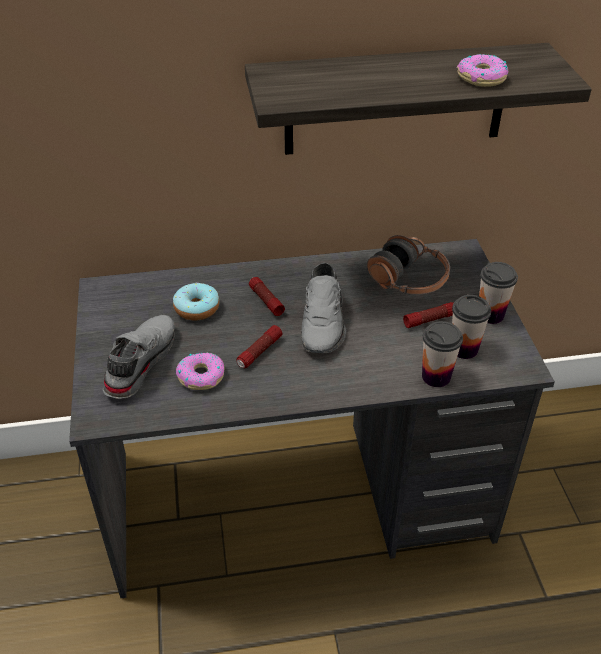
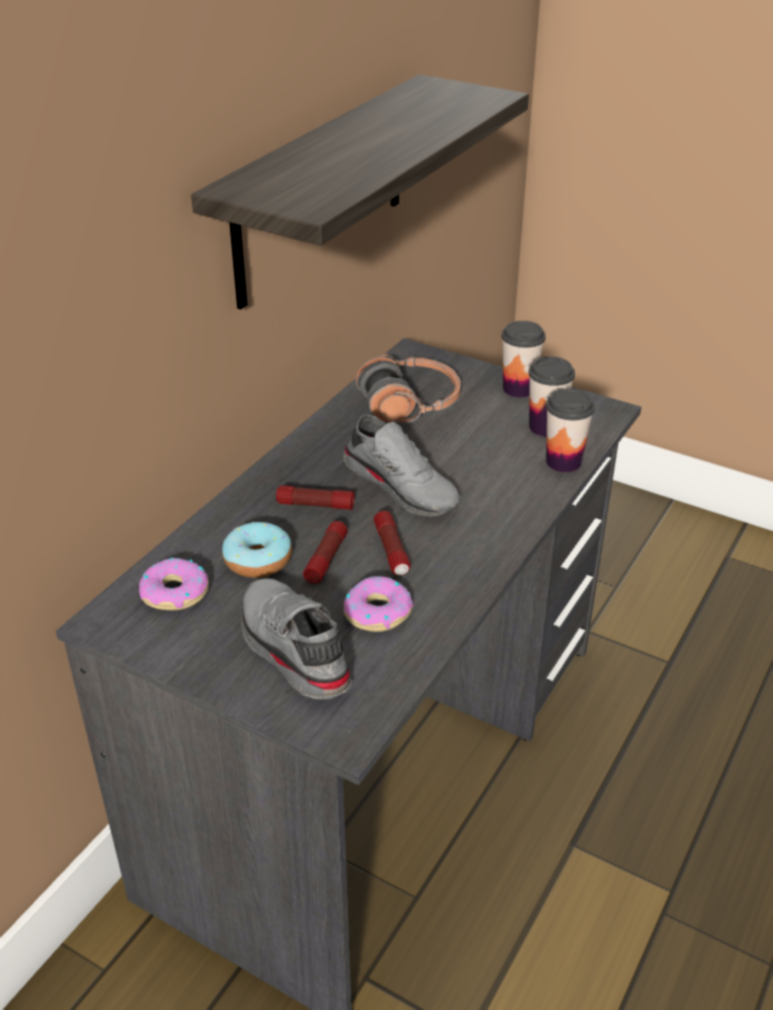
camera: 50 degrees left, 5 degrees down
(429, 320) = (482, 423): flashlight -> flashlight (326, 559)
(481, 78) = (436, 117): donut -> donut (174, 593)

